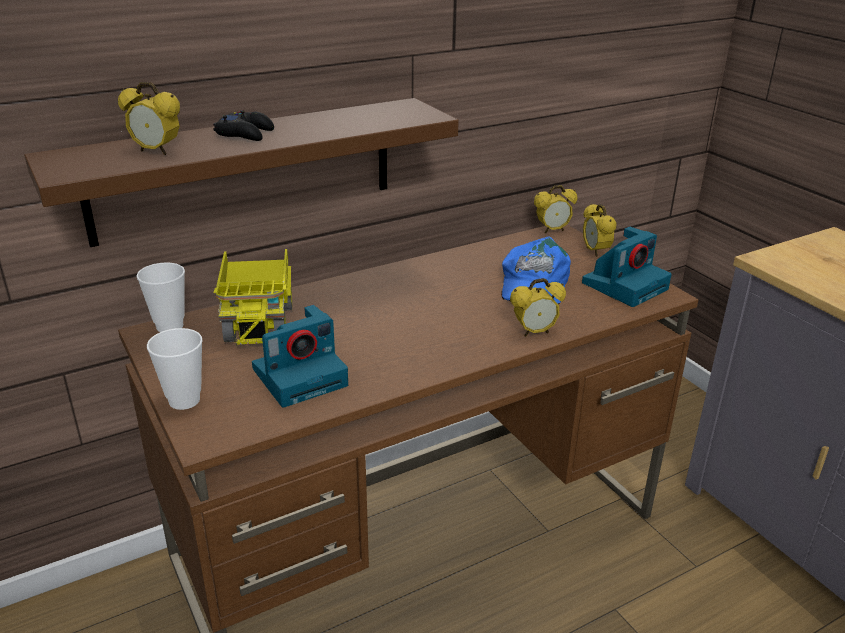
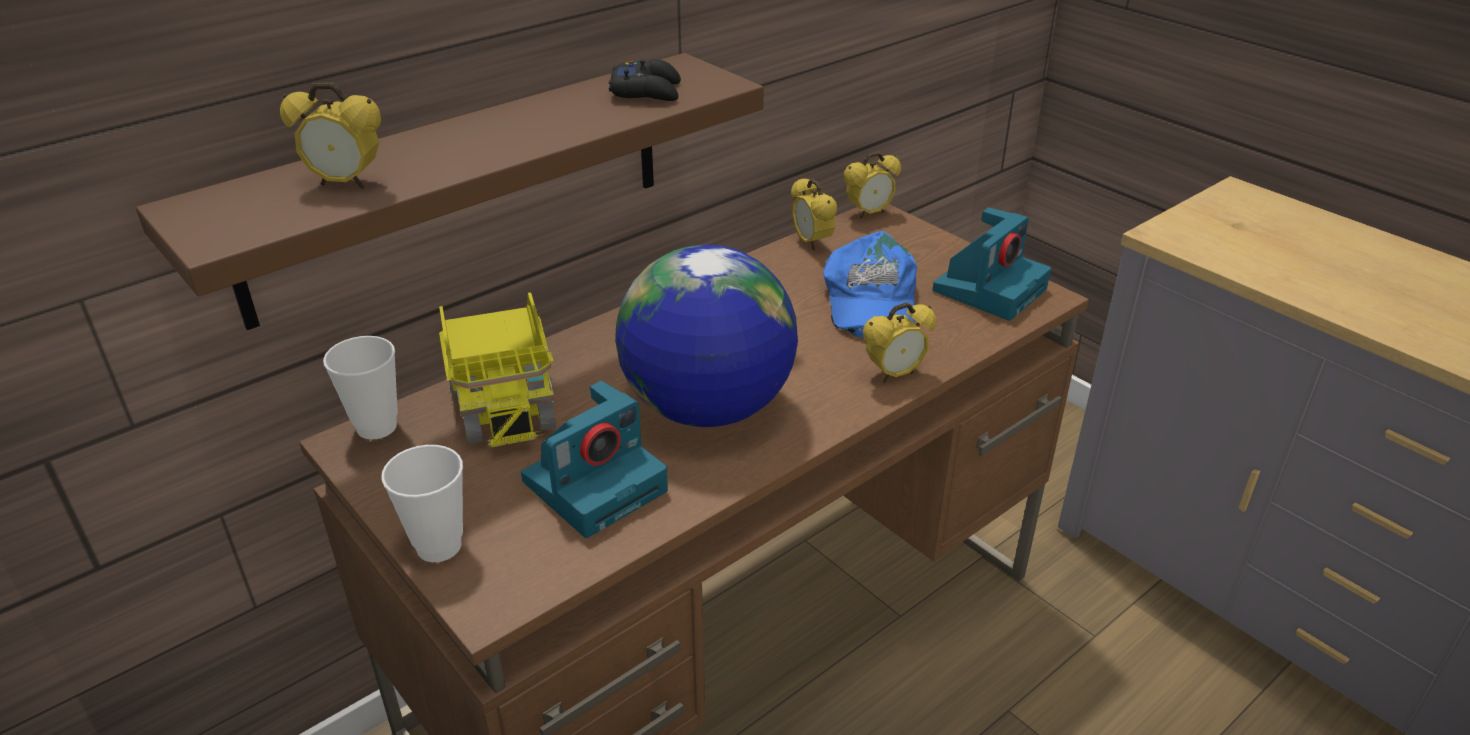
camera: 10 degrees left, 5 degrees up
(245, 133) = (467, 138): black game controller -> black game controller (647, 91)
(393, 339) = (707, 408): none -> globe
(595, 252) = (935, 241): alarm clock -> alarm clock (811, 243)

